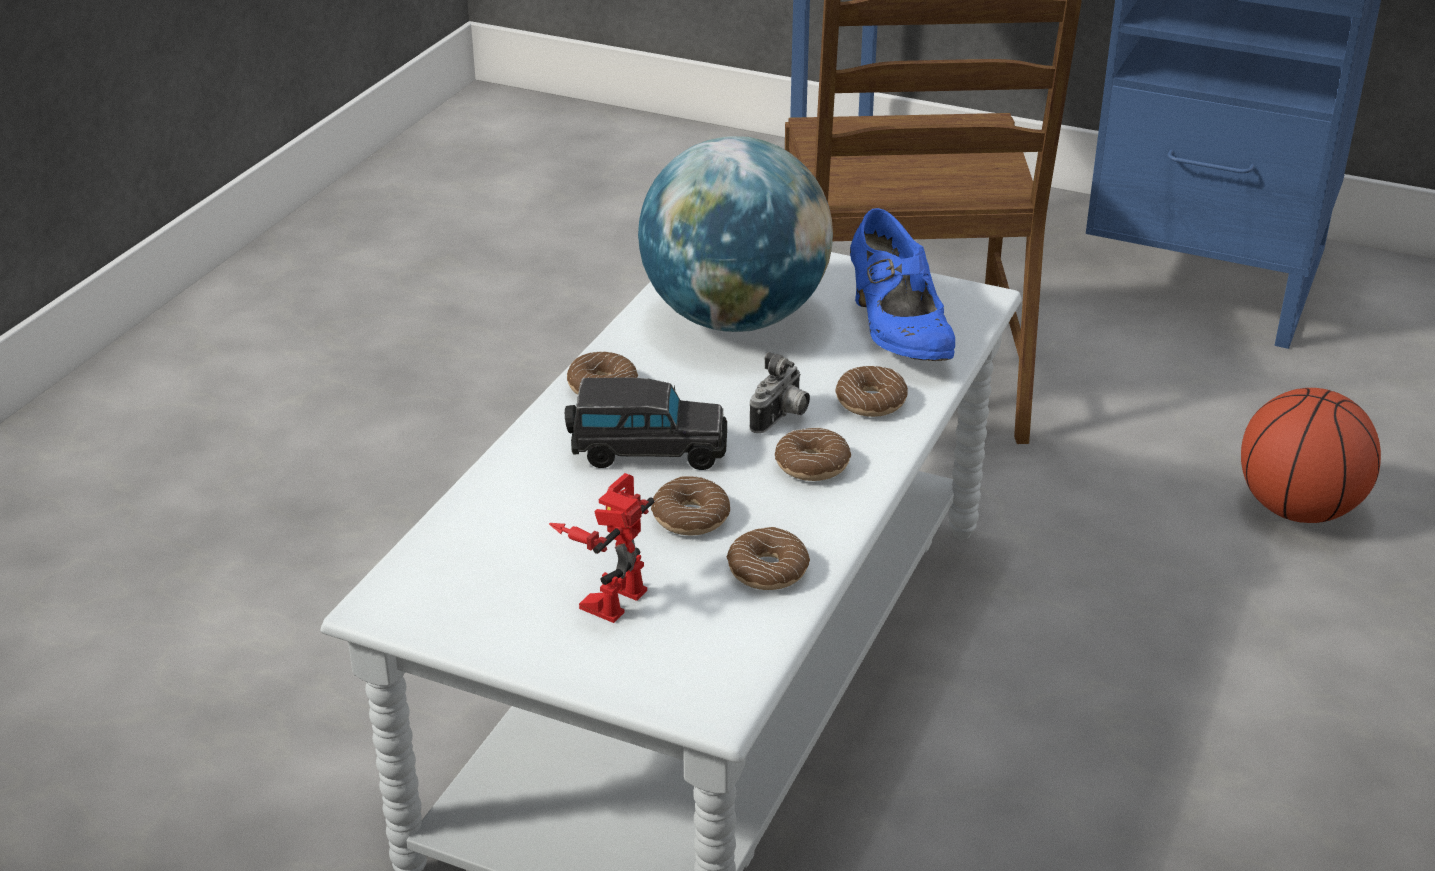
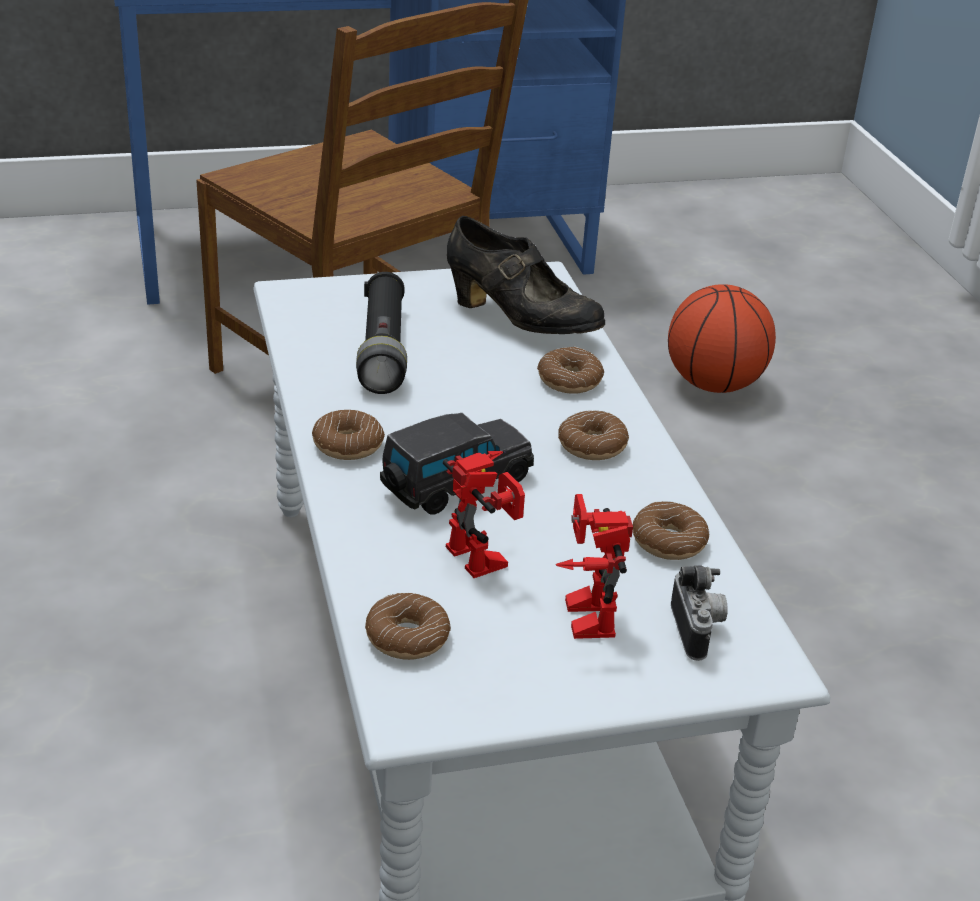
camera: 40 degrees left, 0 degrees up
(595, 517) = (486, 557): none -> toy robot
(690, 517) = (559, 524): donut -> donut (407, 637)
(735, 319) = (383, 350): globe -> black flashlight
(782, 418) = (522, 417): camera -> camera (697, 631)
(897, 334) = (520, 321): blue shoe -> black shoe

